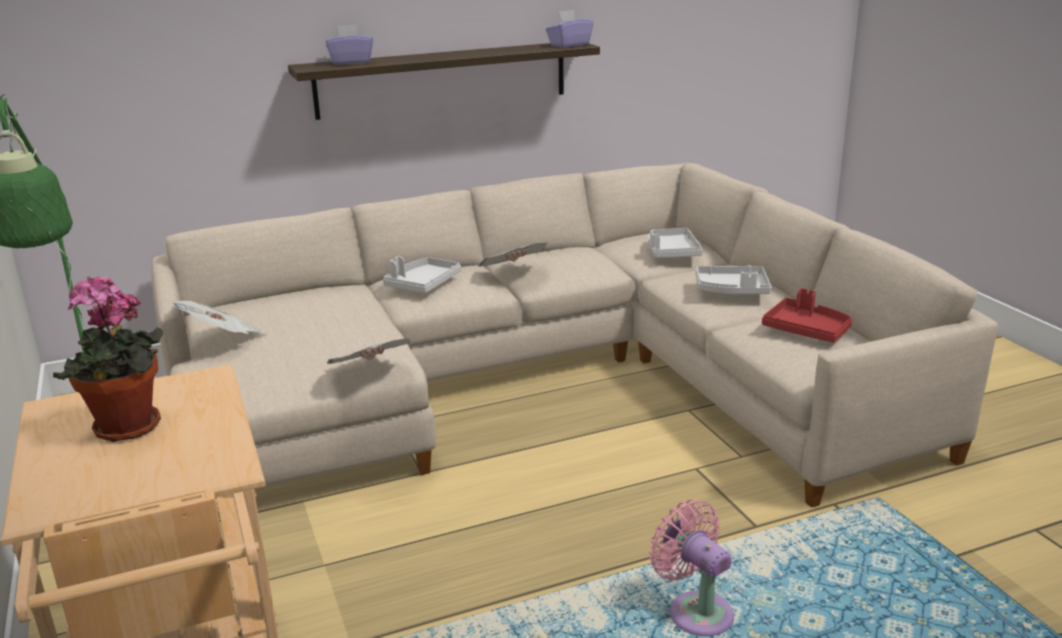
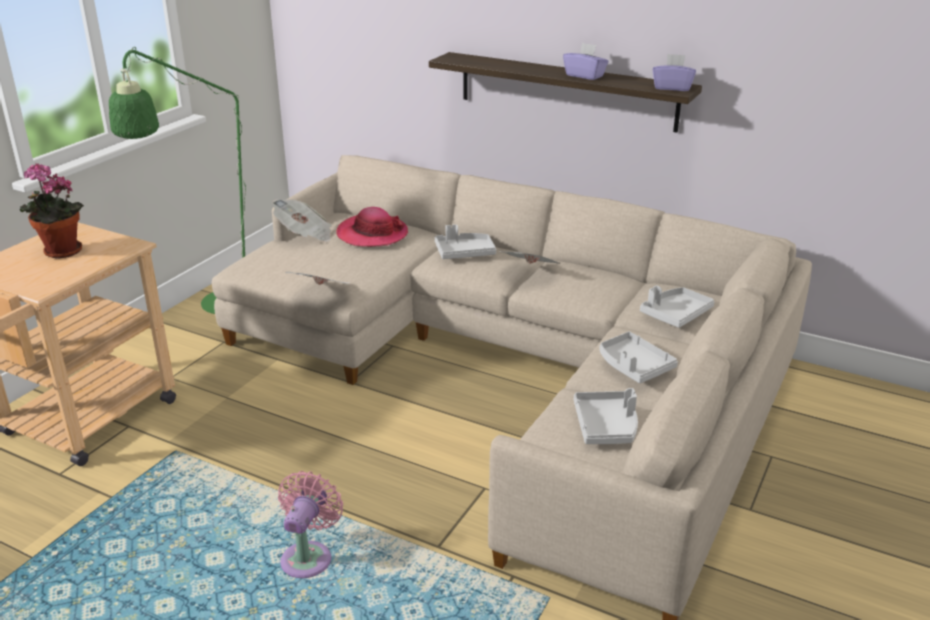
camera: 50 degrees right, 5 degrees up
(298, 307) = (372, 234): none -> hat
(350, 62) = (483, 60): purple tissue box -> purple tissue box (585, 76)
(806, 330) = (606, 426): red tray -> grey tray

